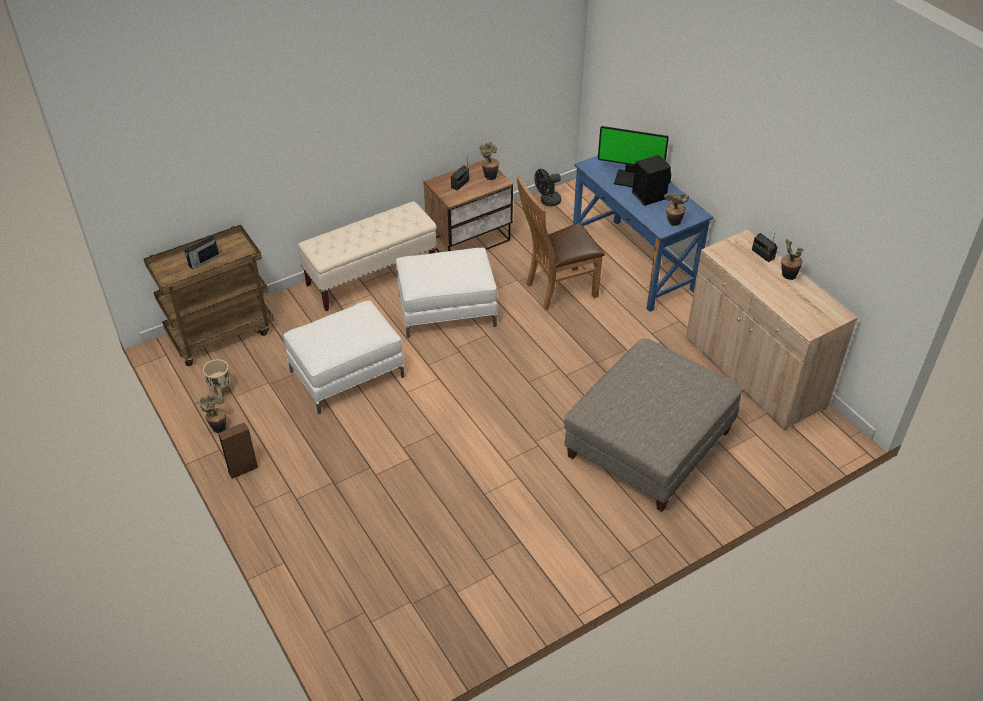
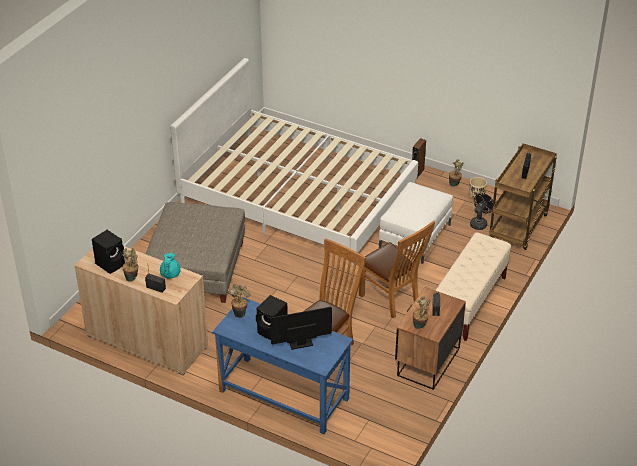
camera: 150 degrees right, 5 degrees down
(439, 503) = (297, 196): none -> white bed
(447, 310) = (392, 300): white ottoman -> brown chair
(547, 202) = (397, 428): black fan -> black fan (479, 223)
(739, 263) = (169, 274): none -> turquoise teapot
(808, 302) = (111, 263): none -> black speaker

